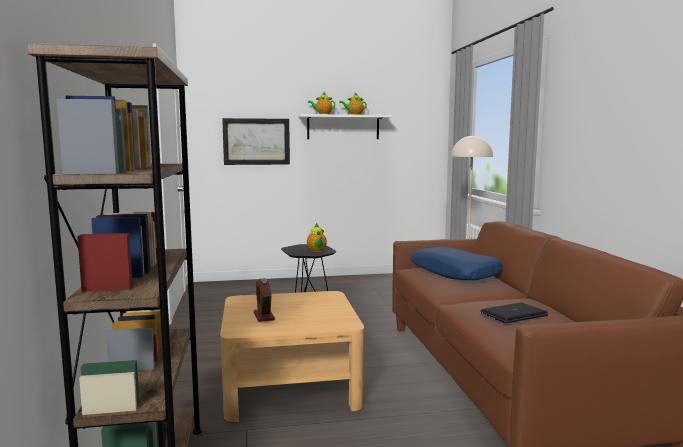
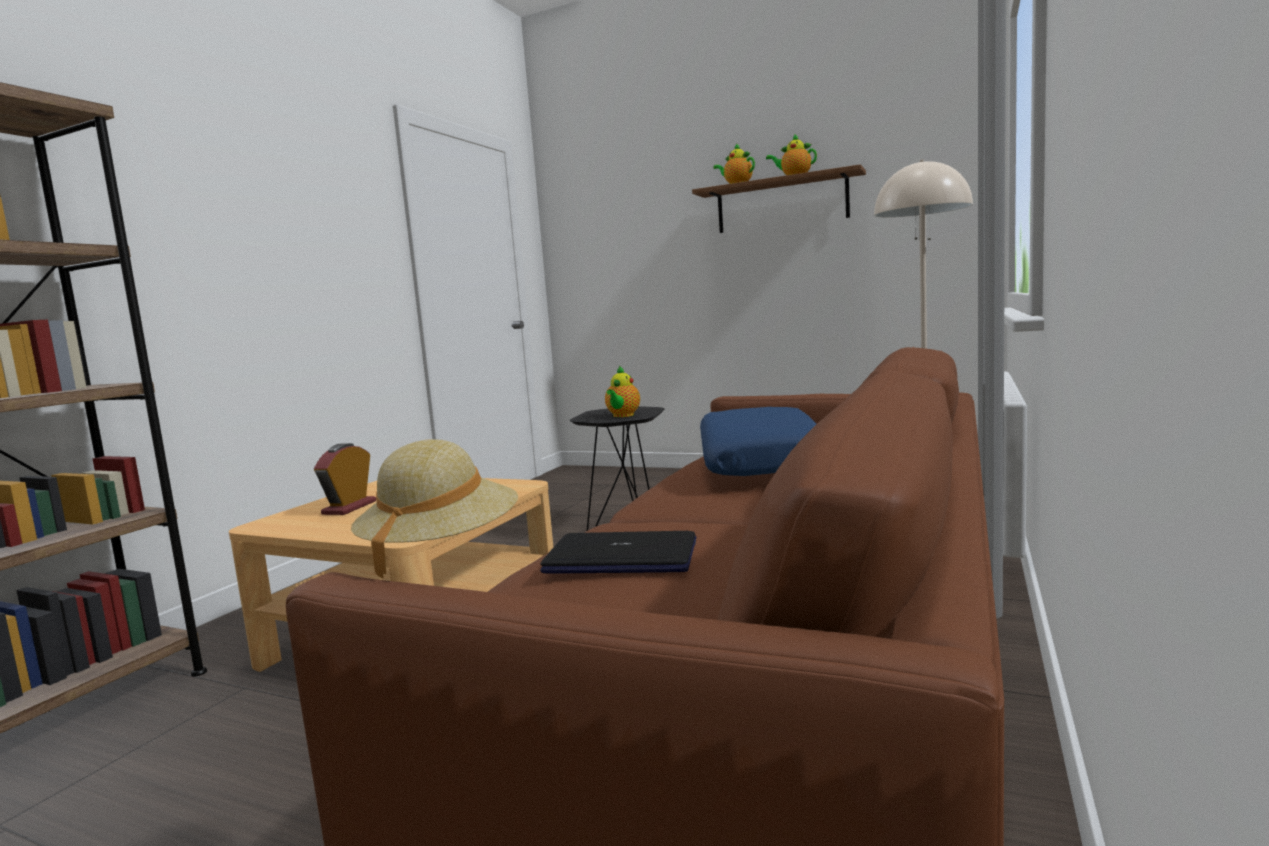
camera: 35 degrees right, 0 degrees up
(256, 141) = (642, 246): picture -> none
(343, 127) = (781, 204): white shelf -> brown shelf
(533, 313) = (441, 549): none -> beige hat

